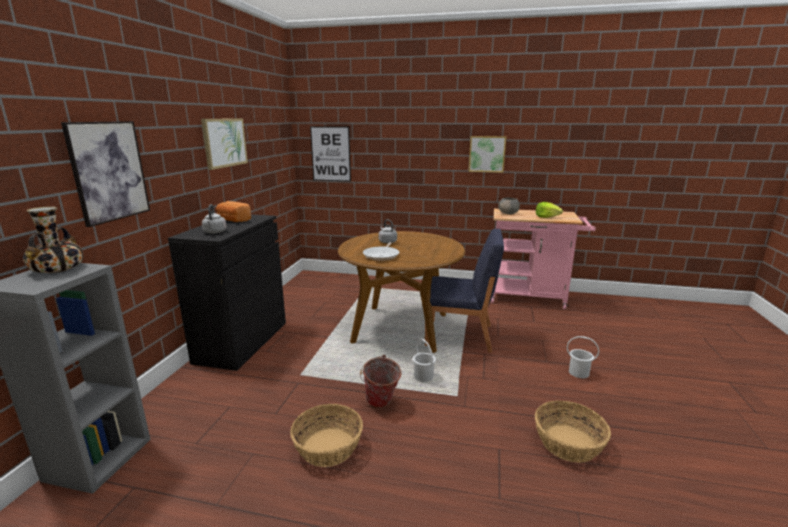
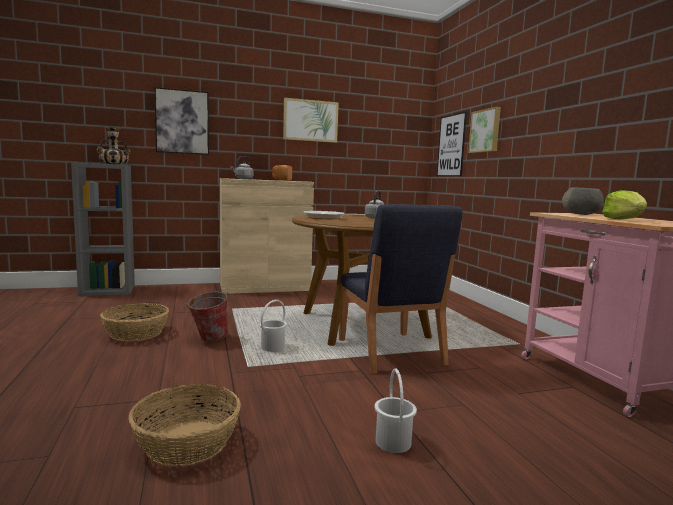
camera: 60 degrees right, 10 degrees down
(242, 341) = (264, 287): black cabinet -> beige cabinet
(487, 154) = (596, 124): picture -> picture (485, 131)

